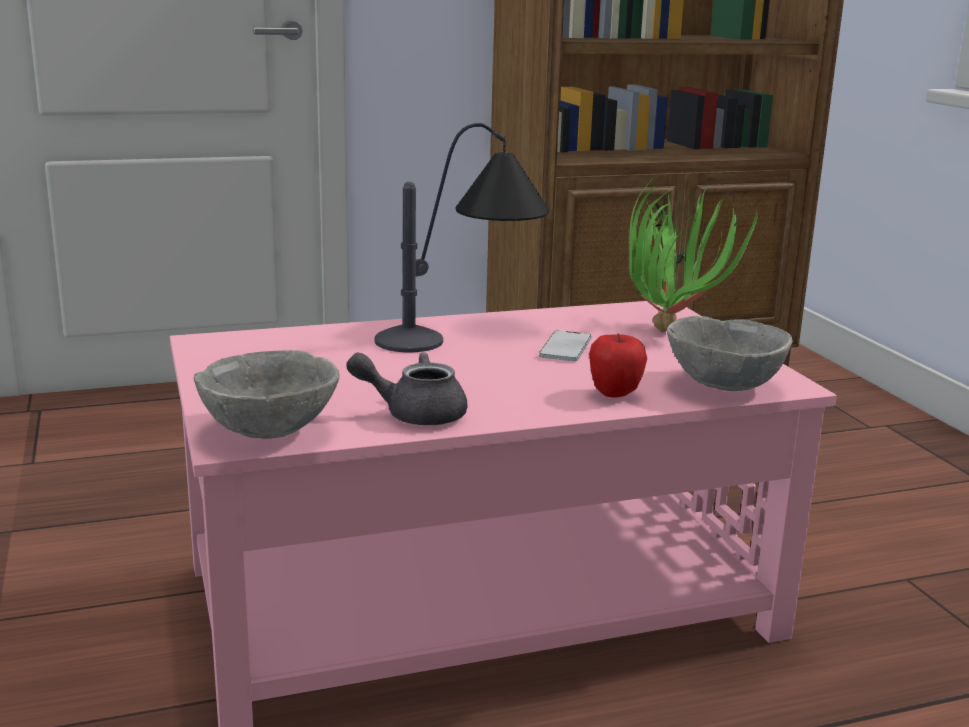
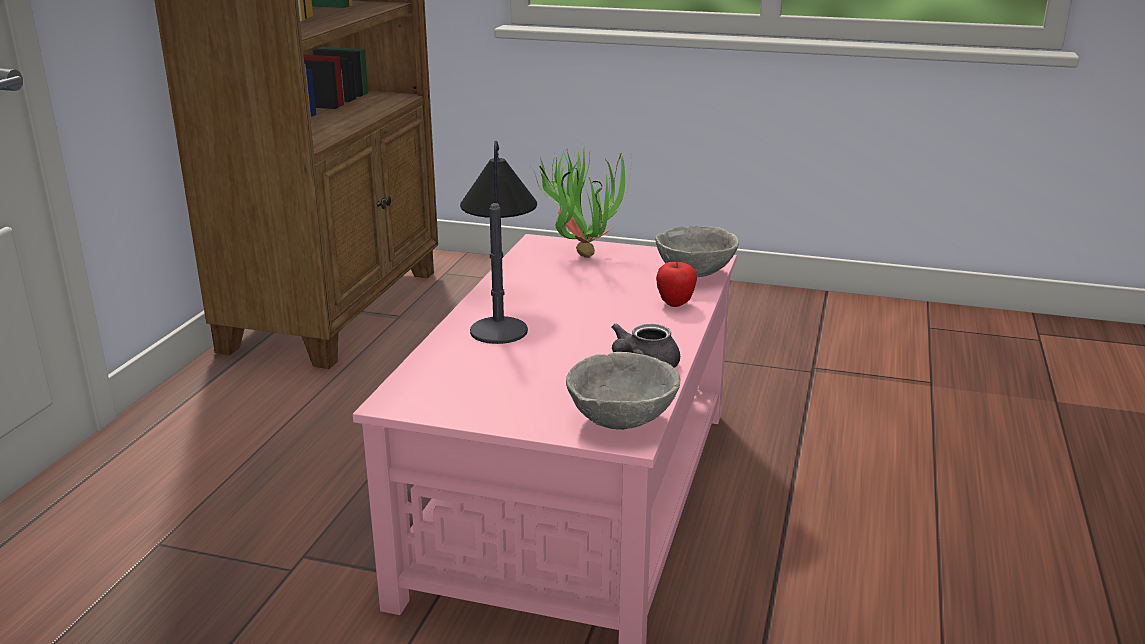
camera: 55 degrees left, 5 degrees up
(565, 348) = (579, 291): phone -> none

